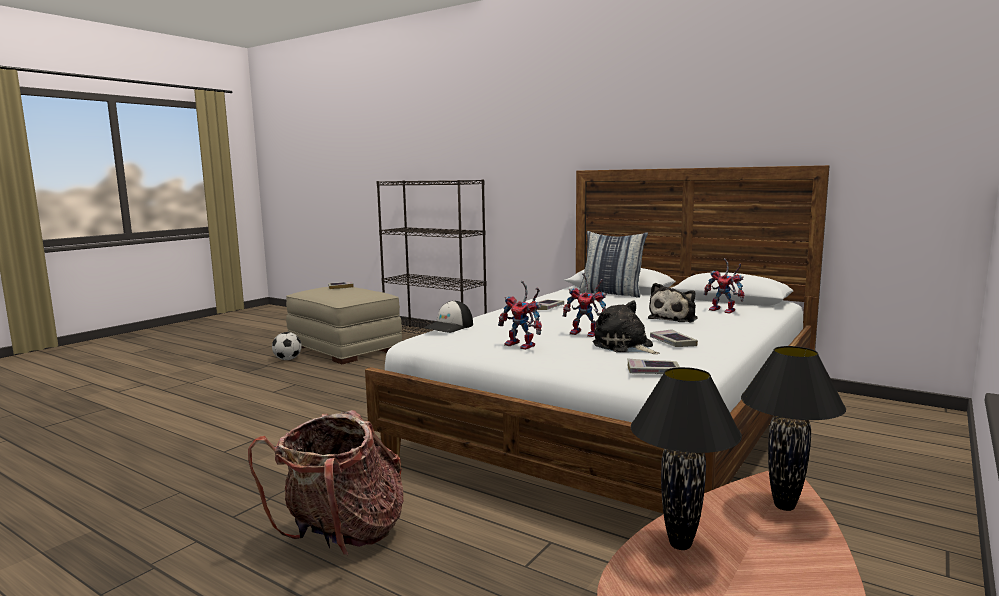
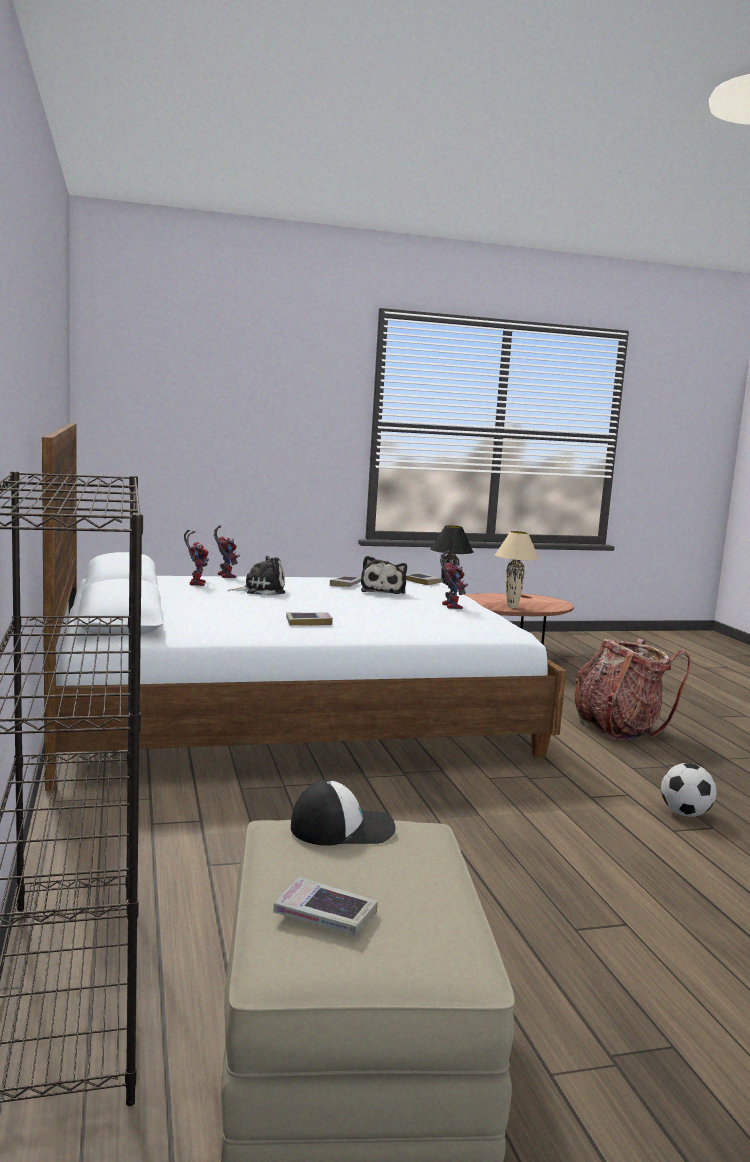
camera: 140 degrees left, 0 degrees up
(287, 359) = (546, 1067): football -> football (685, 814)
(449, 327) = (469, 627): cap -> cap (343, 828)
(587, 333) = (374, 600): toy robot -> toy robot (224, 575)
(611, 294) = (169, 616): pillow -> none
(680, 545) = (512, 607): black table lamp -> beige table lamp

